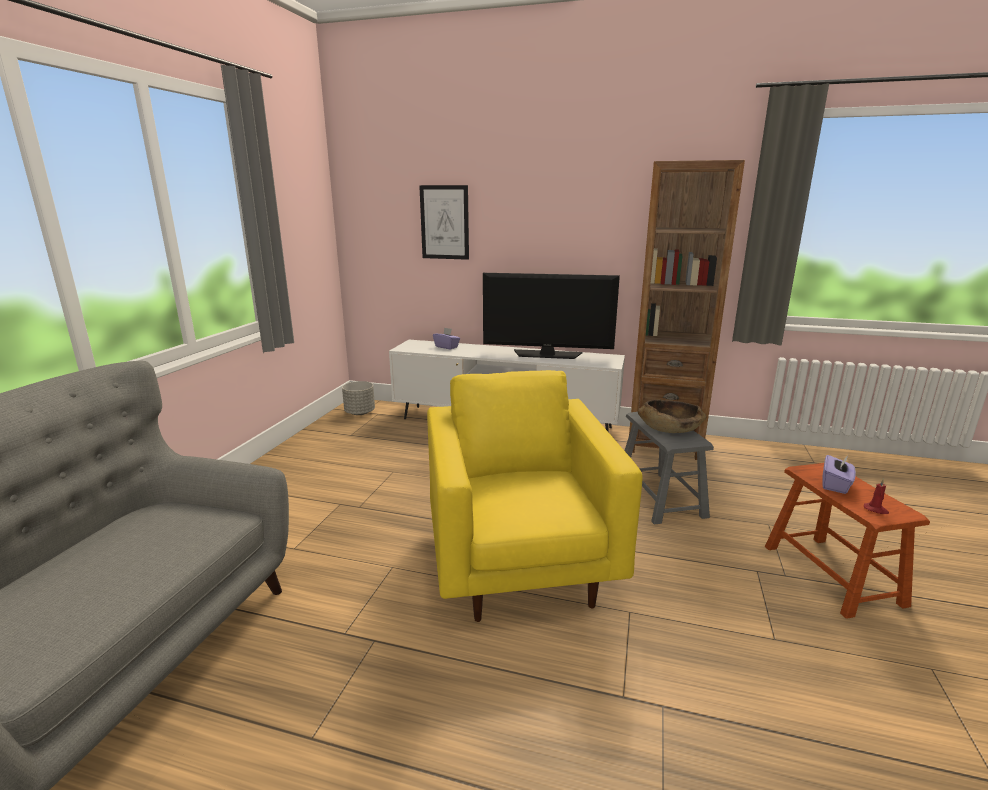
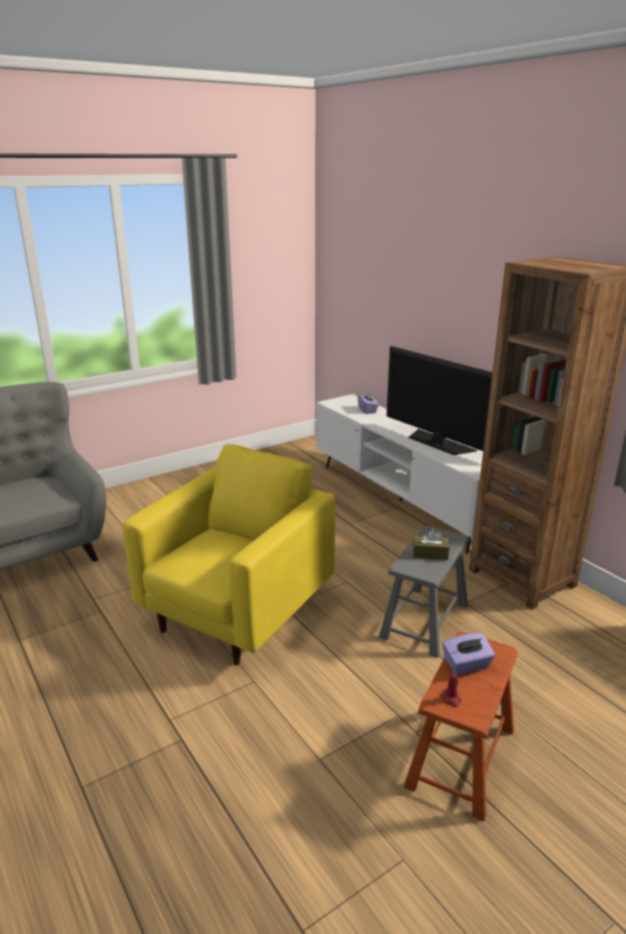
camera: 40 degrees right, 5 degrees up
(360, 413) = (301, 451): grey planter -> none
(444, 222) = (385, 287): picture -> none
(670, 428) = (430, 554): brown bowl -> brown tissue box

